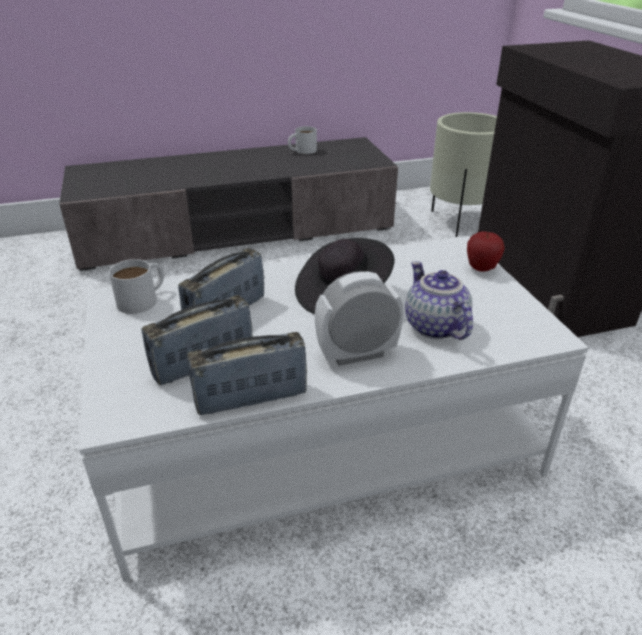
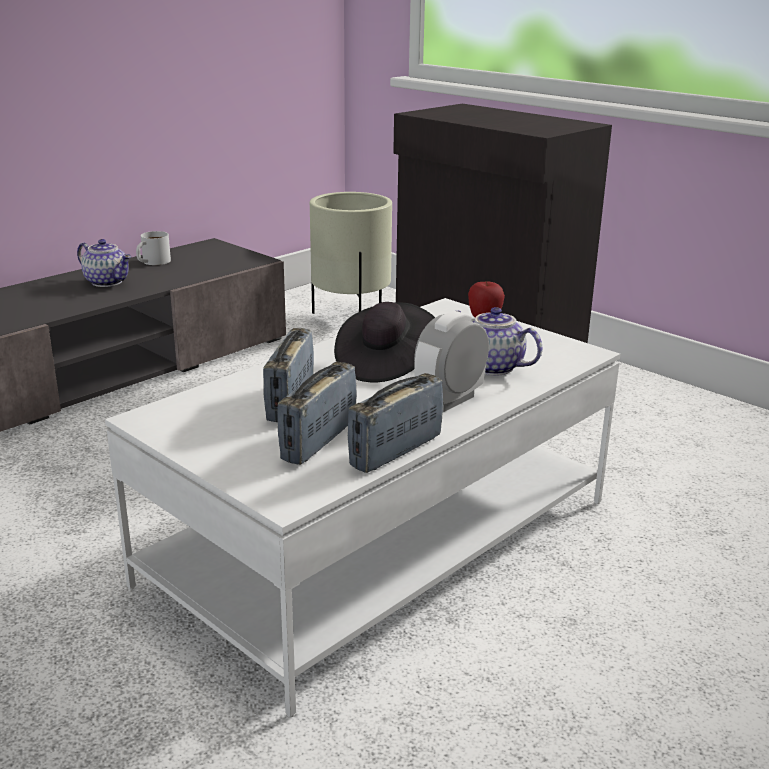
camera: 30 degrees left, 10 degrees down
(143, 299) = (184, 411): white mug -> none
(256, 162) = (108, 282): none -> teapot

